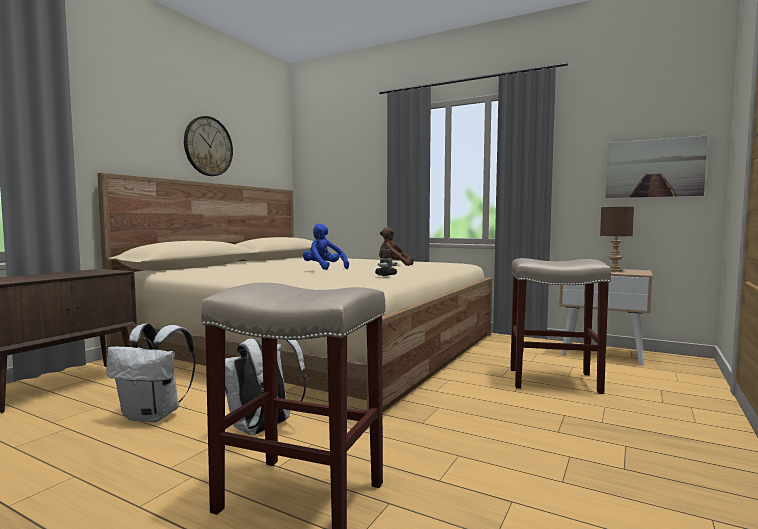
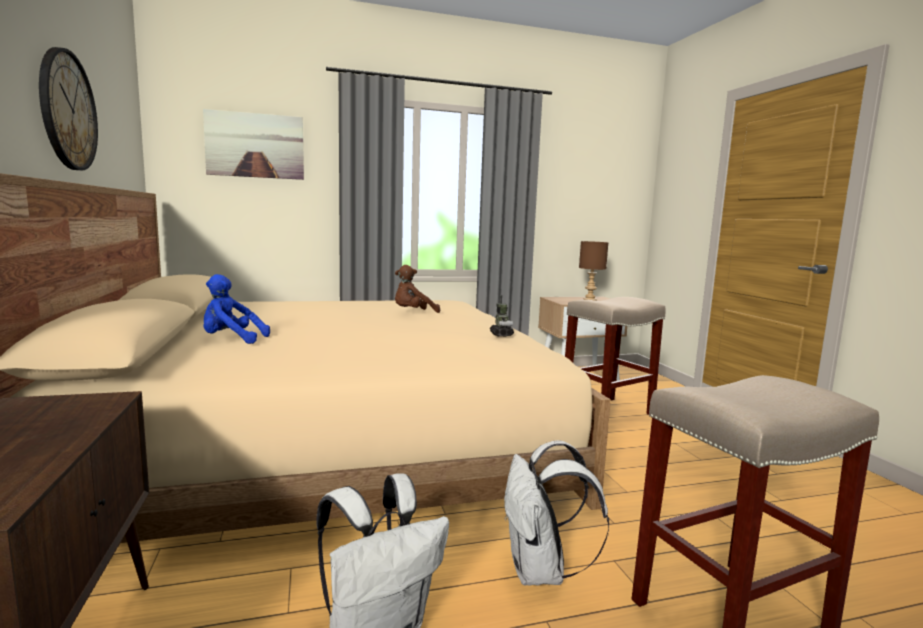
camera: 45 degrees left, 5 degrees up
(323, 268) = (405, 333): blue plush toy -> blue plush toy (231, 340)
(654, 168) = (606, 206): picture -> picture (255, 145)

